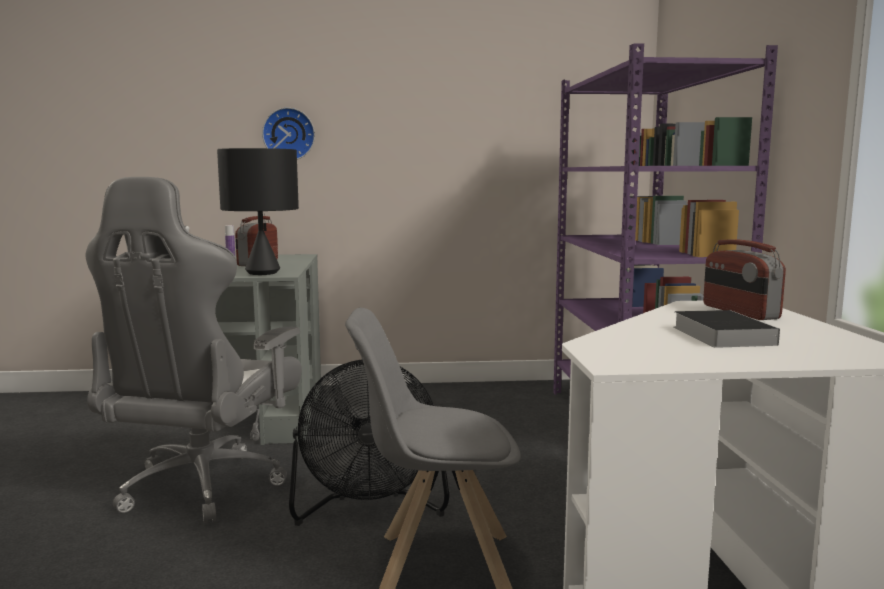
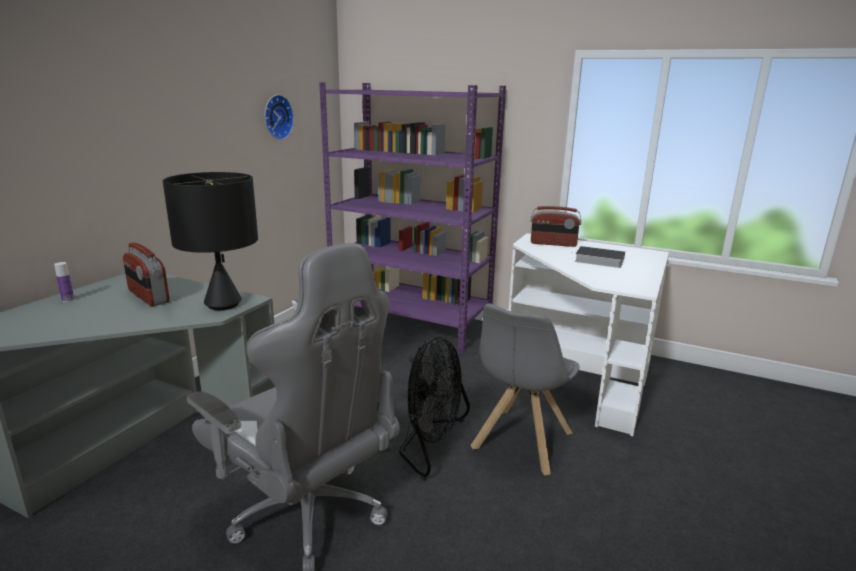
camera: 60 degrees left, 10 degrees up
(289, 134) = (89, 139): wall clock -> wall clock (276, 117)

